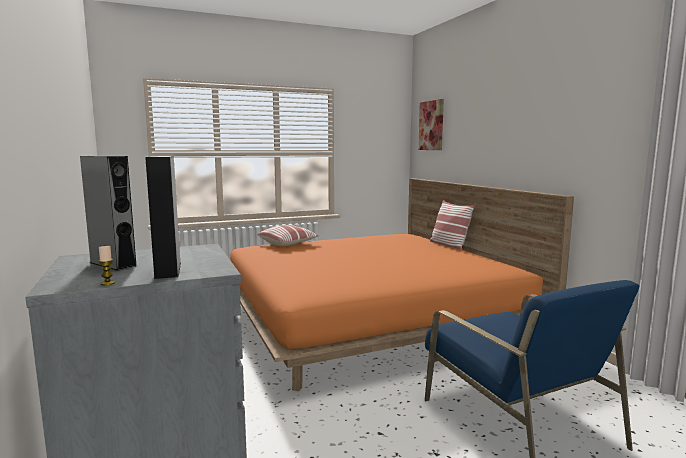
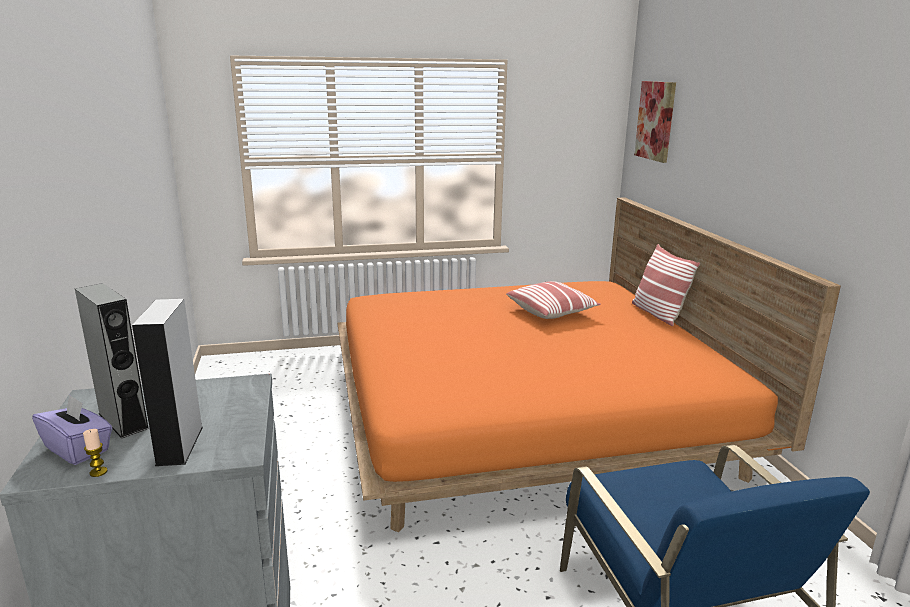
camera: 10 degrees right, 10 degrees up
(83, 276) = (78, 449): none -> purple tissue box
(288, 243) = (425, 295): pillow -> pillow (552, 311)

